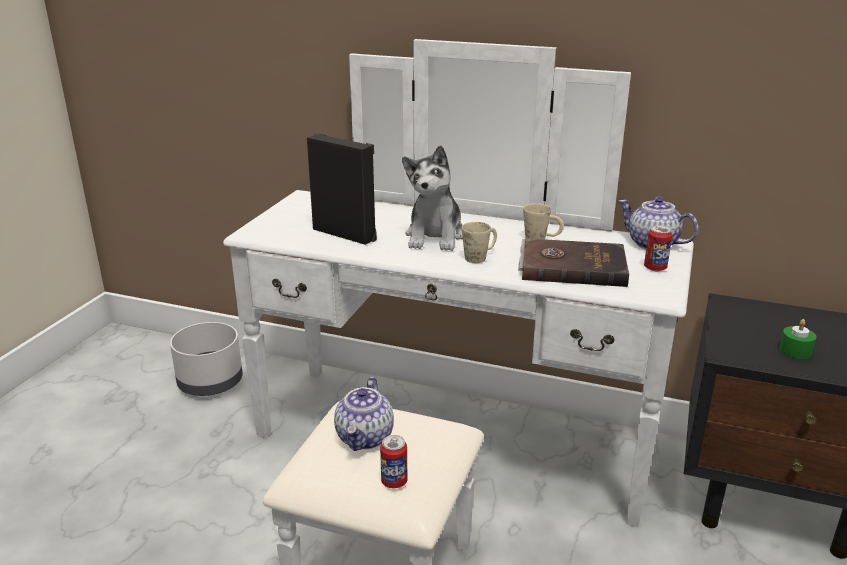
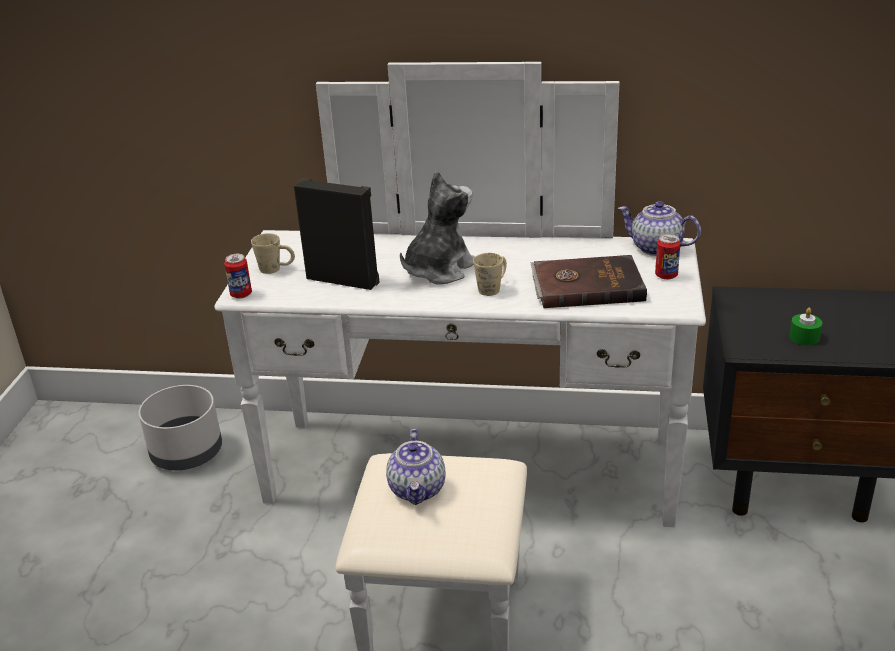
camera: 10 degrees left, 5 degrees up
(394, 481) = (462, 527): can -> can (241, 294)
(435, 236) = (439, 269): plush toy -> plush toy turned 135 degrees counterclockwise
(542, 239) = (547, 258): beige mug -> beige mug (276, 269)

